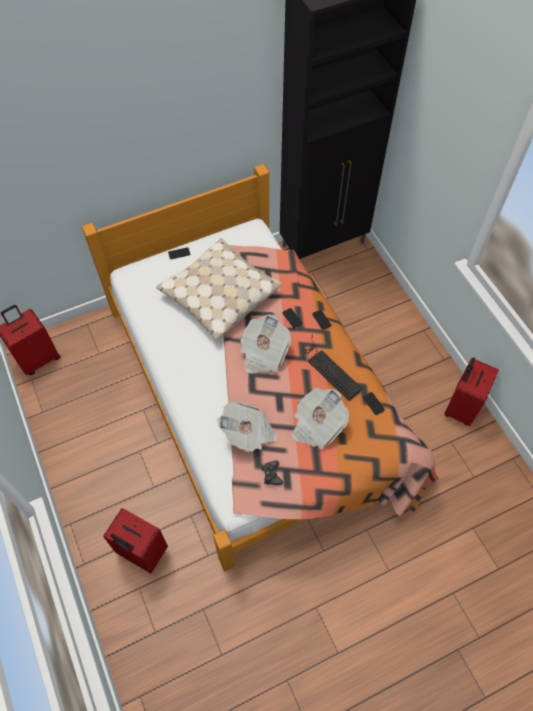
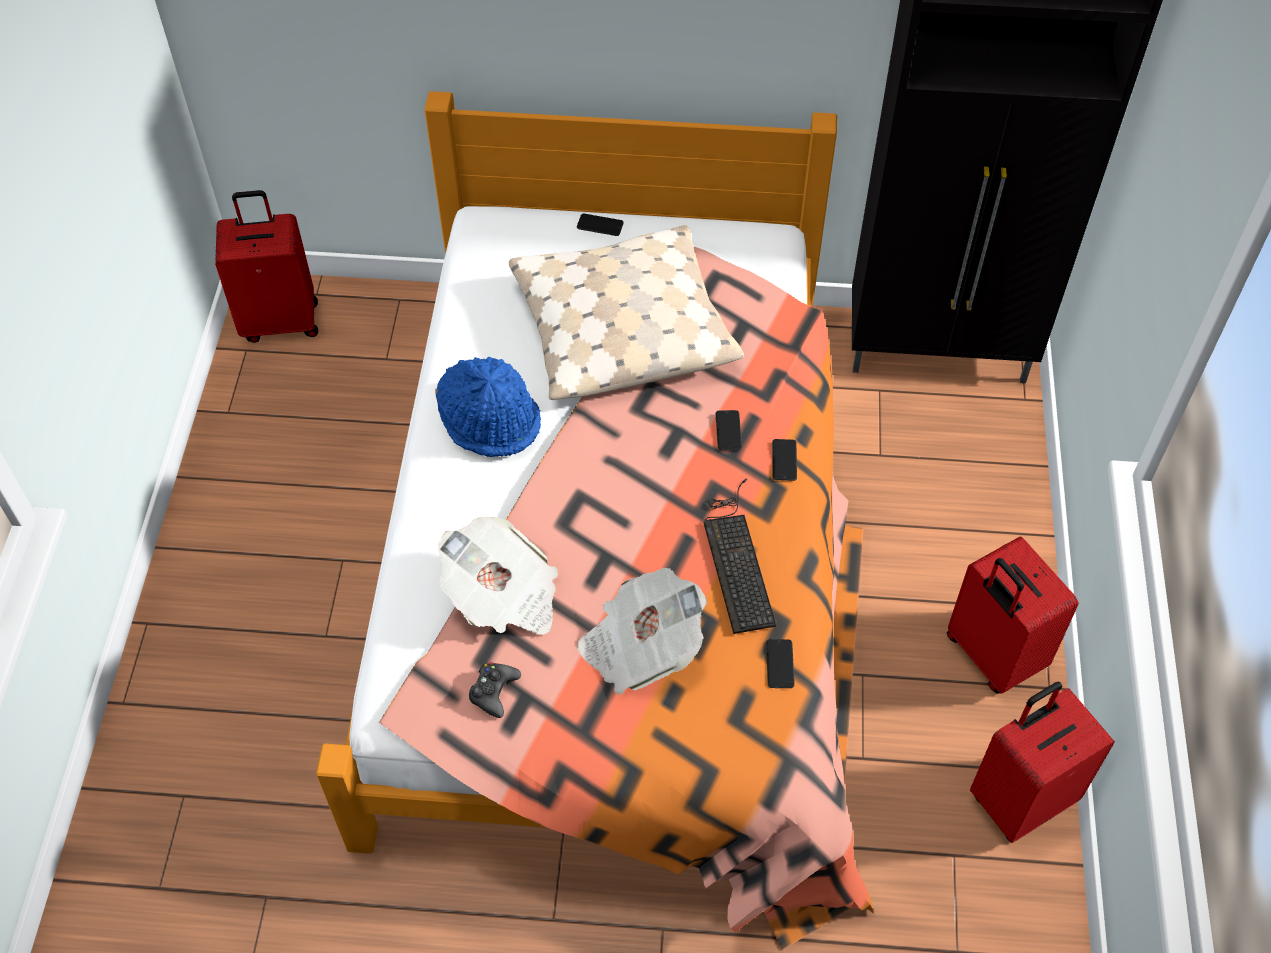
camera: 30 degrees right, 5 degrees down
(141, 552) = (229, 737): red suitcase -> red suitcase (991, 655)
(190, 360) = (490, 419): none -> blue hat
(263, 353) = (629, 468): newspaper -> none

